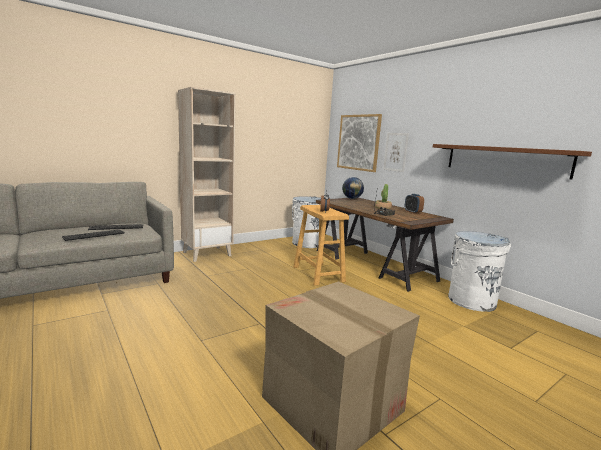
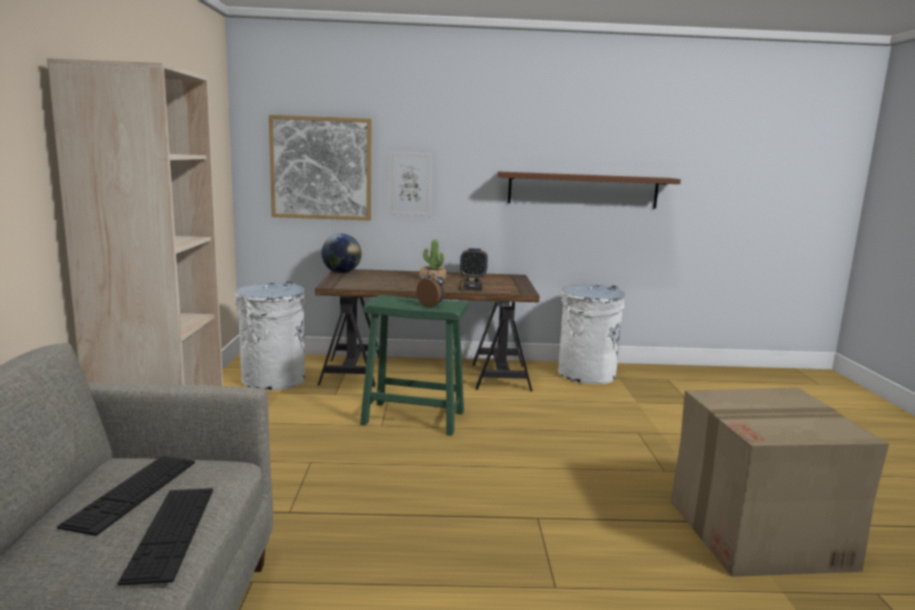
camera: 55 degrees left, 0 degrees up
(318, 274) = (413, 418): beige stool -> green stool

